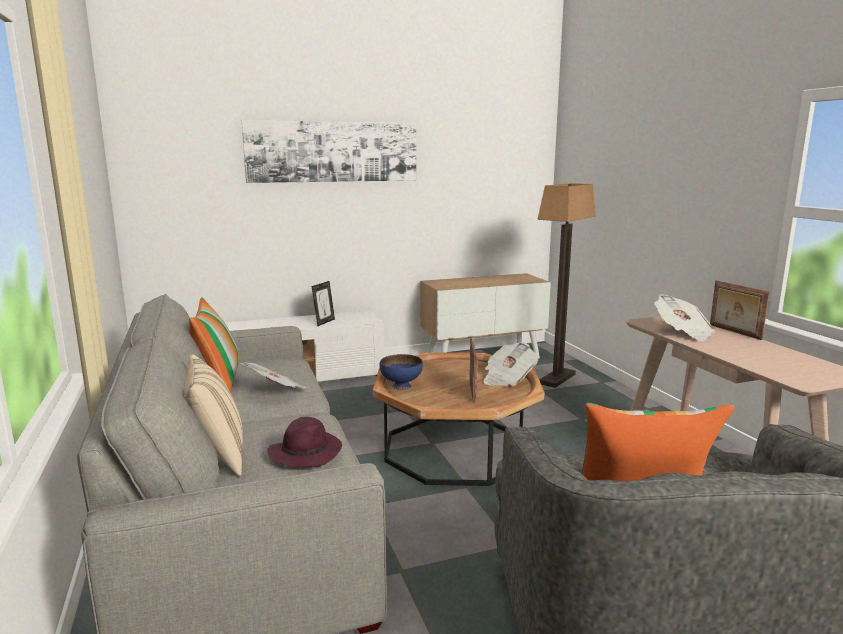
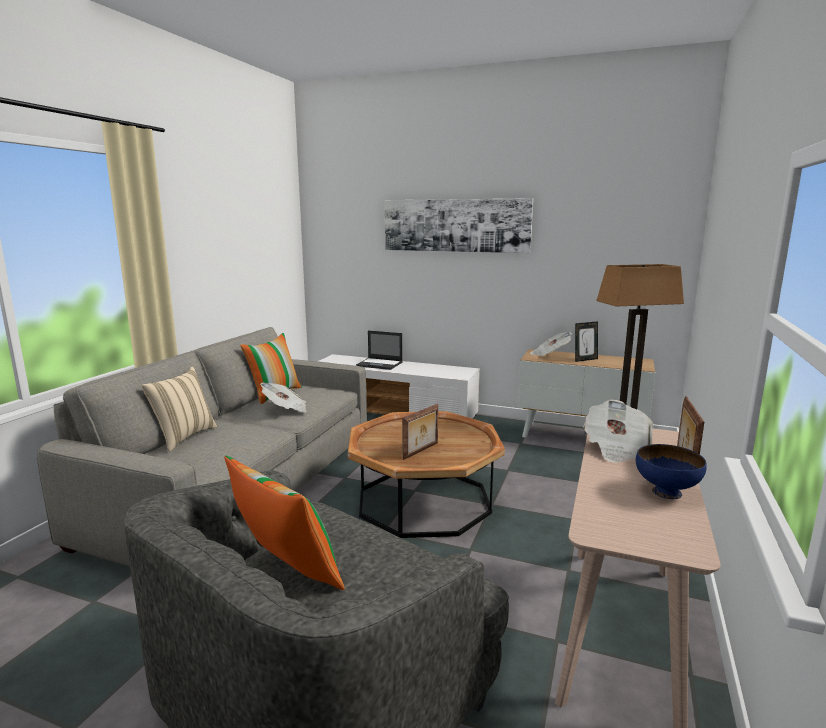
camera: 40 degrees right, 0 degrees up
(259, 325) = (380, 364): none -> laptop
(306, 452) = (219, 451): purple hat -> none
(324, 322) = (425, 371): picture frame -> picture frame (585, 359)
(401, 385) = (382, 431): blue bowl -> blue bowl (666, 492)
(507, 379) = (470, 451): newspaper -> newspaper (550, 354)

